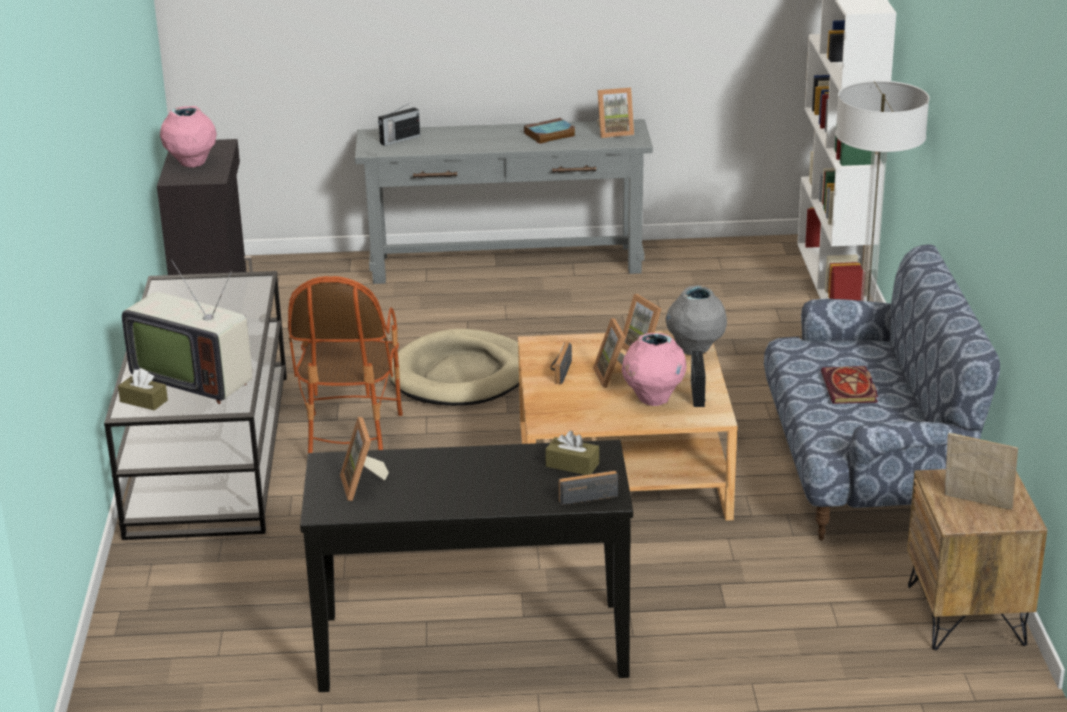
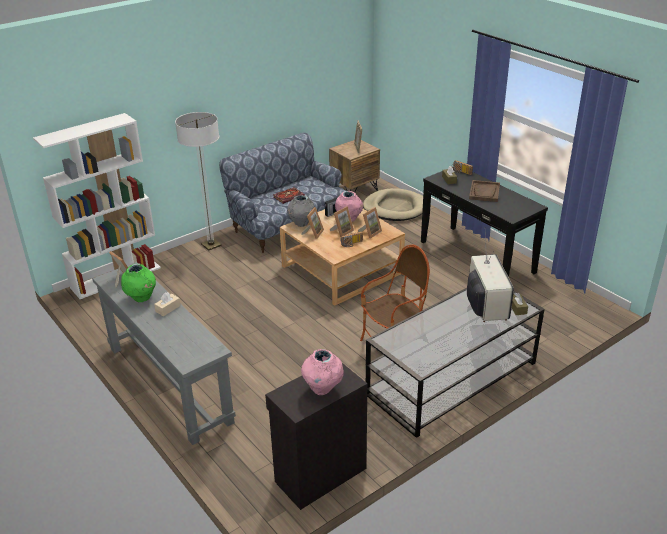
camera: 125 degrees left, 5 degrees up
(364, 485) = (513, 206): picture frame -> picture frame (370, 232)
(399, 140) = (189, 348): radio -> none
(461, 375) = (308, 340): beige dog bed -> beige dog bed (395, 208)
(463, 481) = (484, 192): none -> brown tray
(500, 143) = (168, 308): none -> beige tissue box
(549, 135) = (141, 298): book -> green vase

